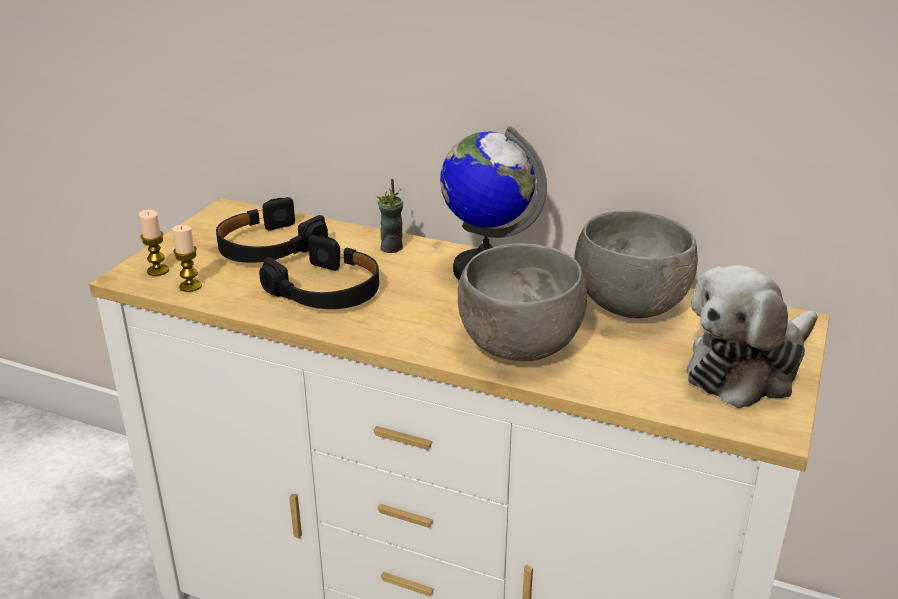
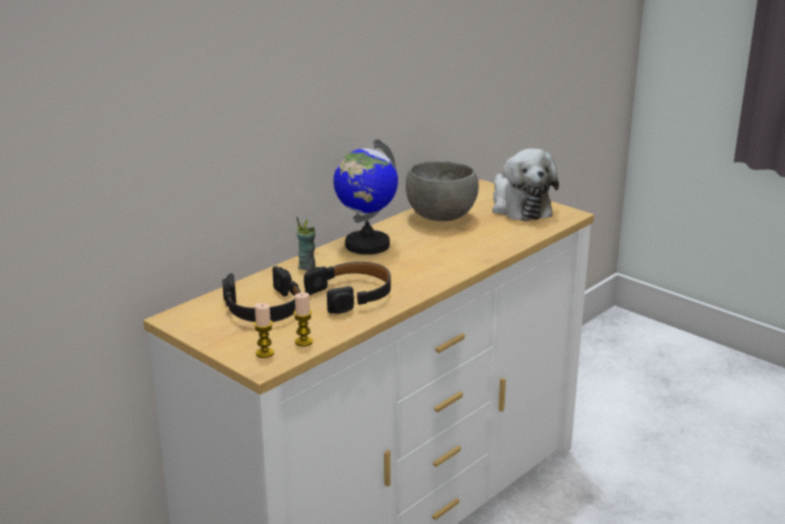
camera: 70 degrees left, 5 degrees down
(517, 346) = (463, 252): grey bowl -> none

